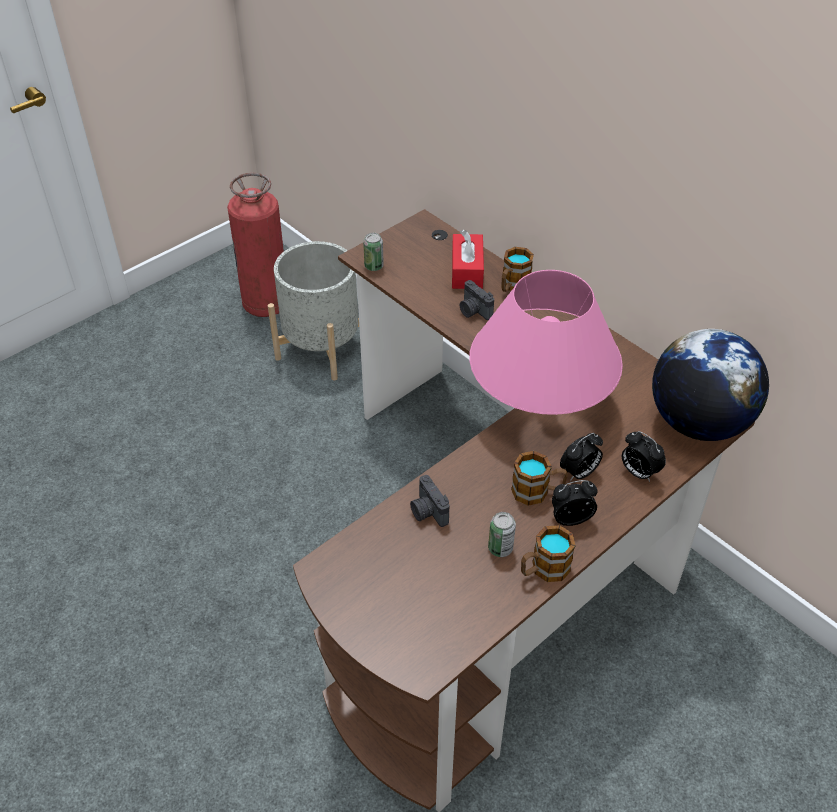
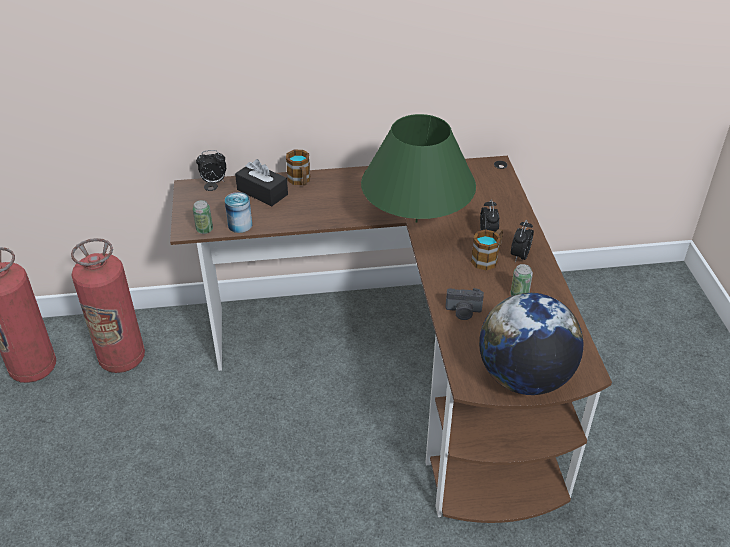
camera: 55 degrees left, 5 degrees down
(322, 348) = (122, 358): grey planter -> fire extinguisher
(403, 284) = (240, 225): none -> can
(467, 271) = (262, 192): red tissue box -> black tissue box
(473, 311) = (304, 208): camera -> none
(540, 403) = (417, 222): pink table lamp -> green table lamp
(543, 569) = (549, 285): mug -> none
(638, 472) = (507, 213): alarm clock -> alarm clock (213, 182)
(698, 422) = (491, 173): globe -> globe (524, 377)

